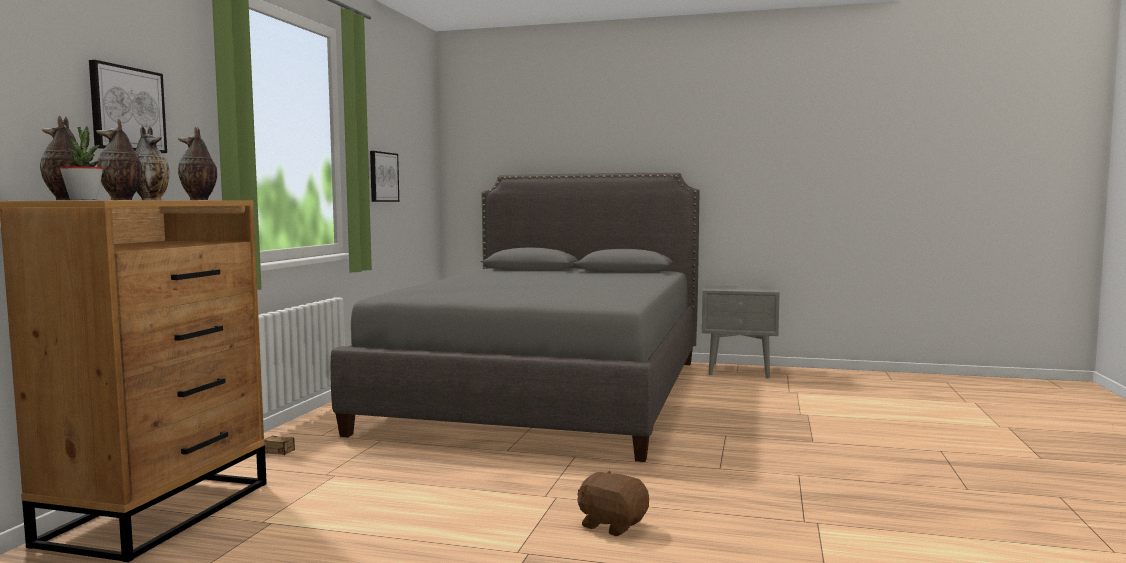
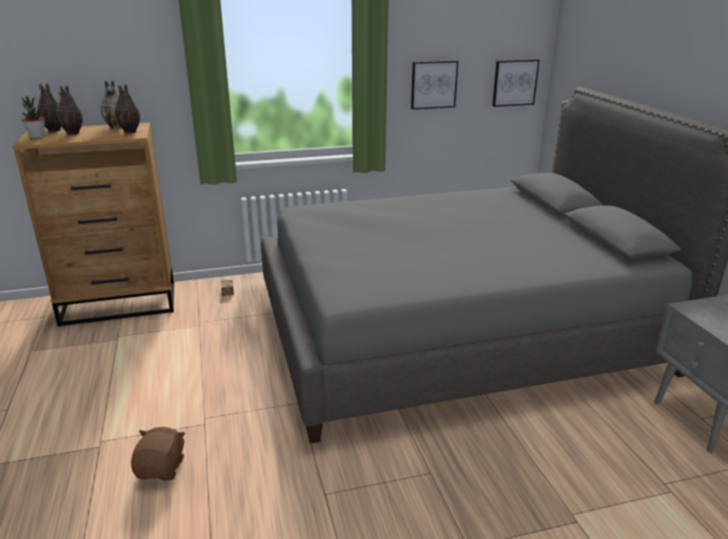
camera: 60 degrees right, 20 degrees up
(127, 109) = (119, 64): picture -> picture (514, 82)

